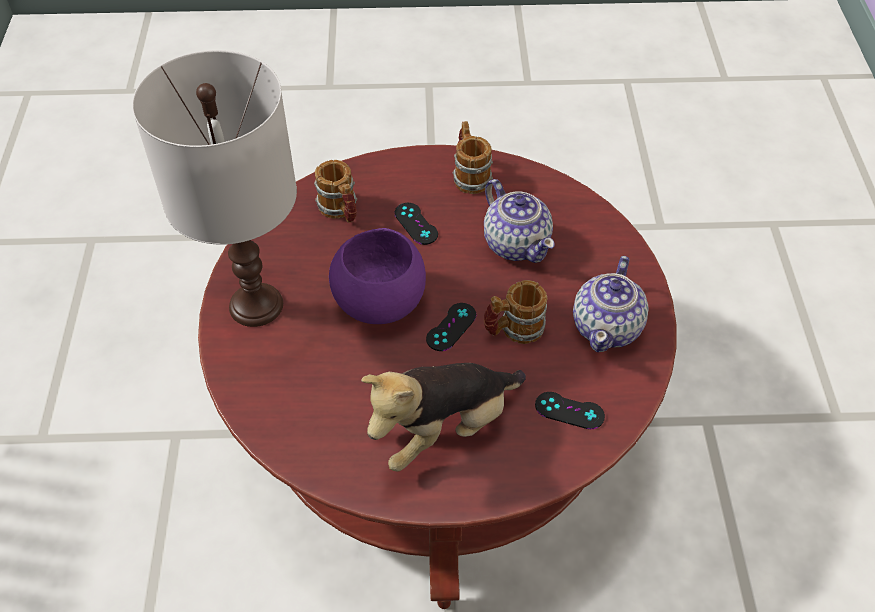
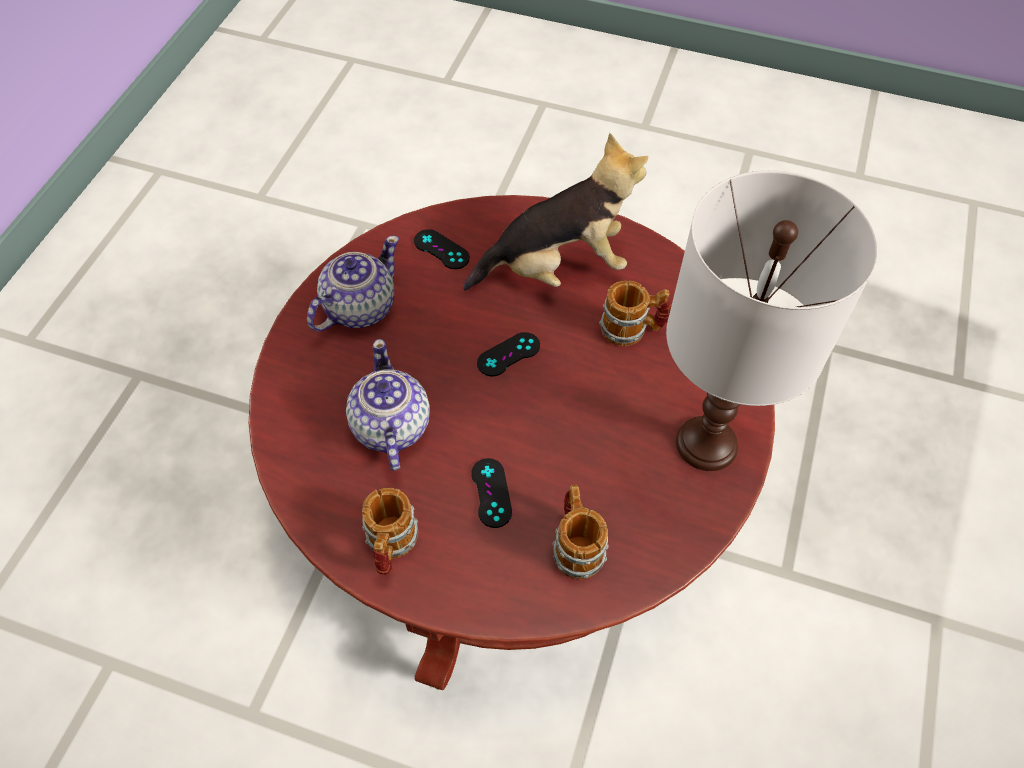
camera: 160 degrees left, 5 degrees up
(381, 300) = (568, 406): purple bowl -> none
(513, 330) = (449, 333): mug -> mug (632, 329)

